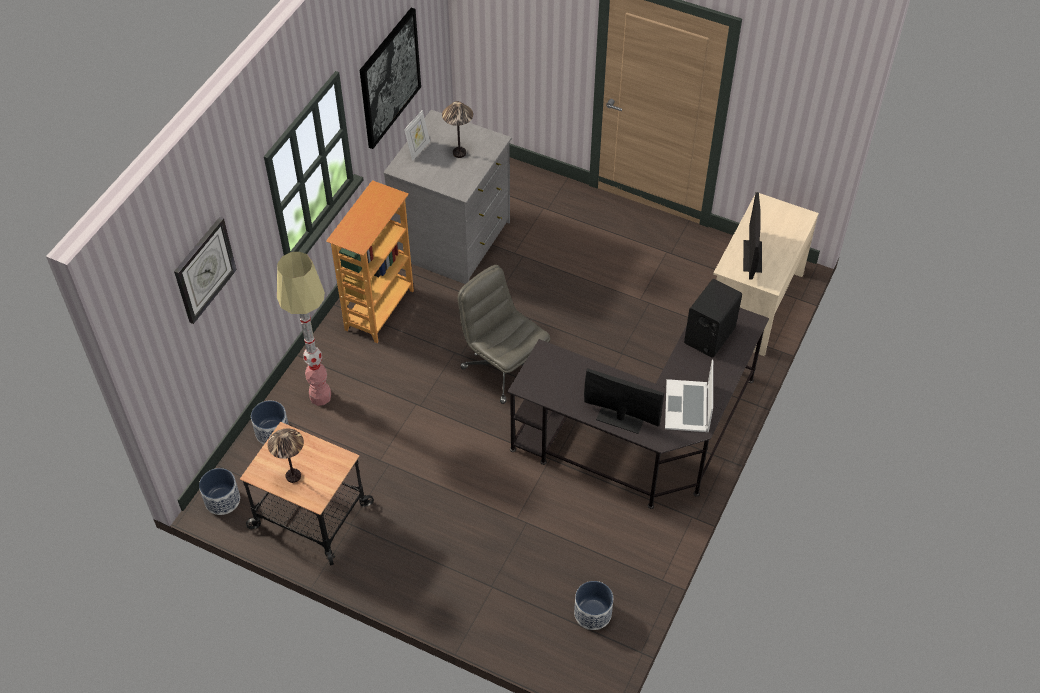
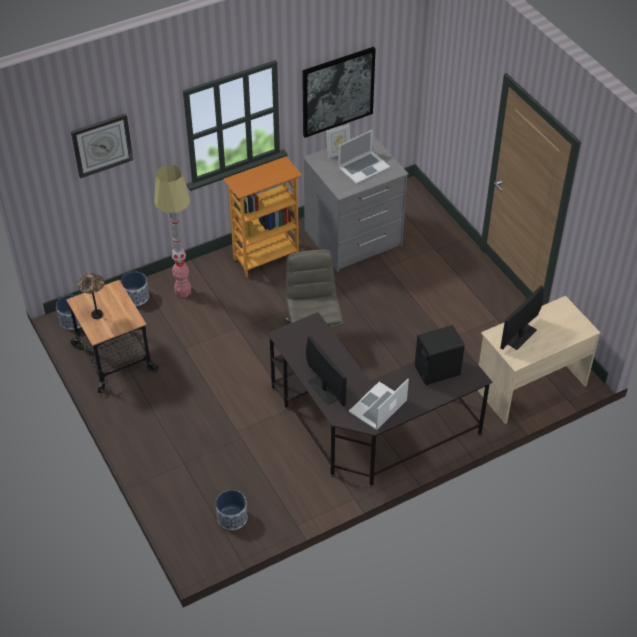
camera: 35 degrees right, 5 degrees down
(459, 153) = (363, 167): table lamp -> laptop

